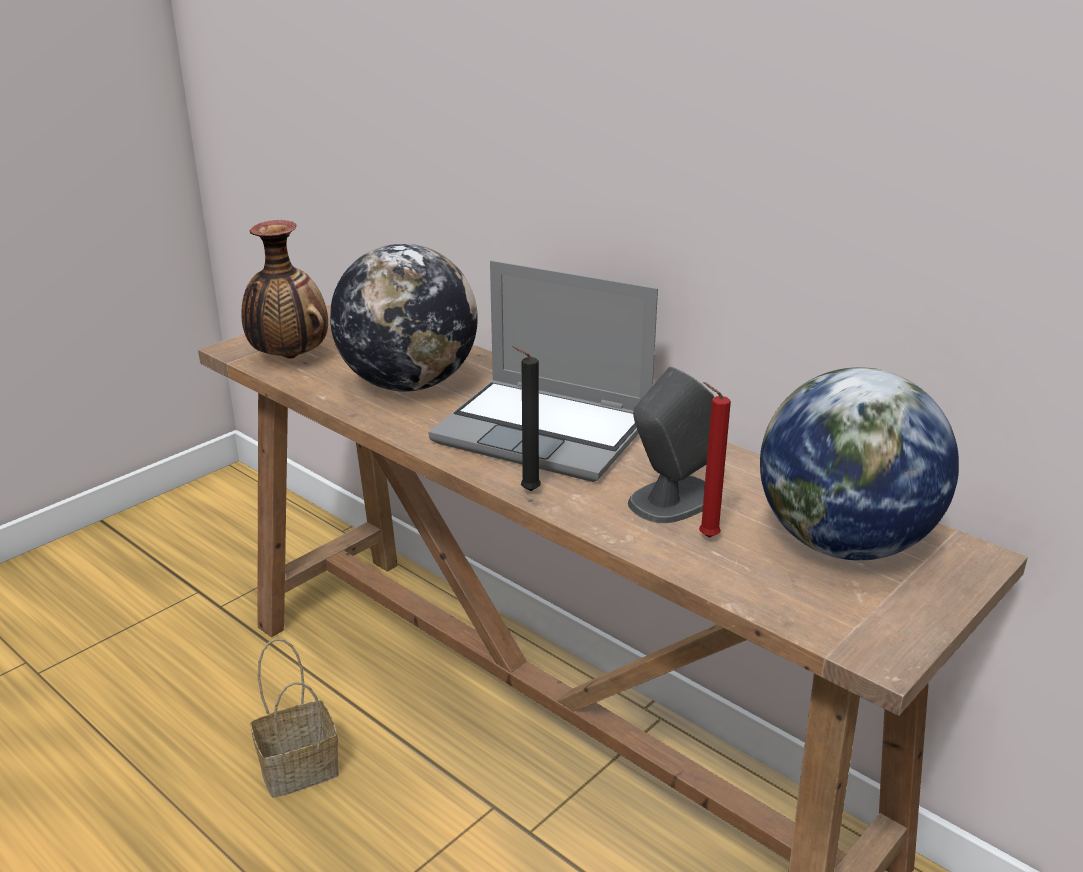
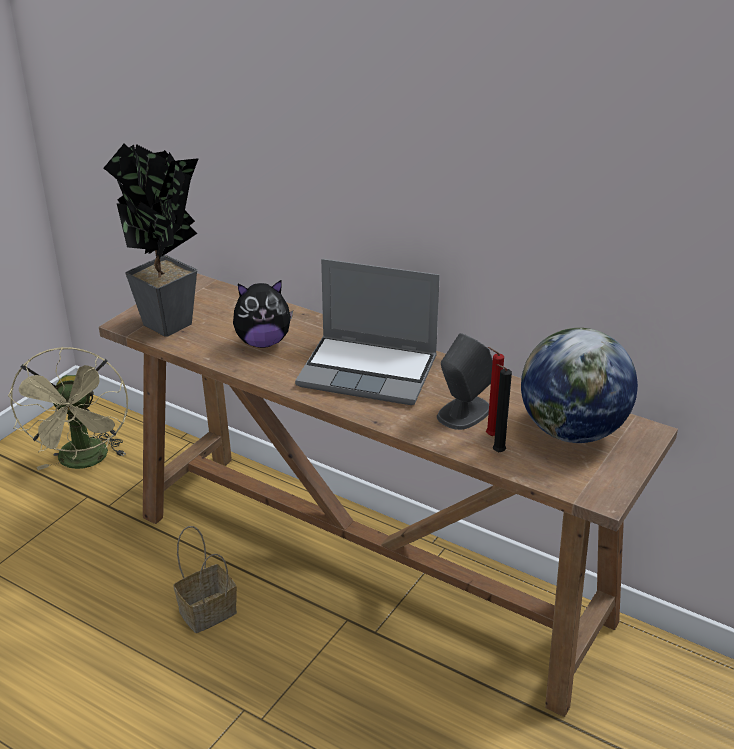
camera: 10 degrees left, 5 degrees up
(211, 548) = (84, 462): none -> beige fan
(289, 358) = (169, 328): vase -> potted plant
(408, 384) = (263, 342): globe -> plush toy
(527, 491) = (371, 416): black candle -> black candle (496, 452)

